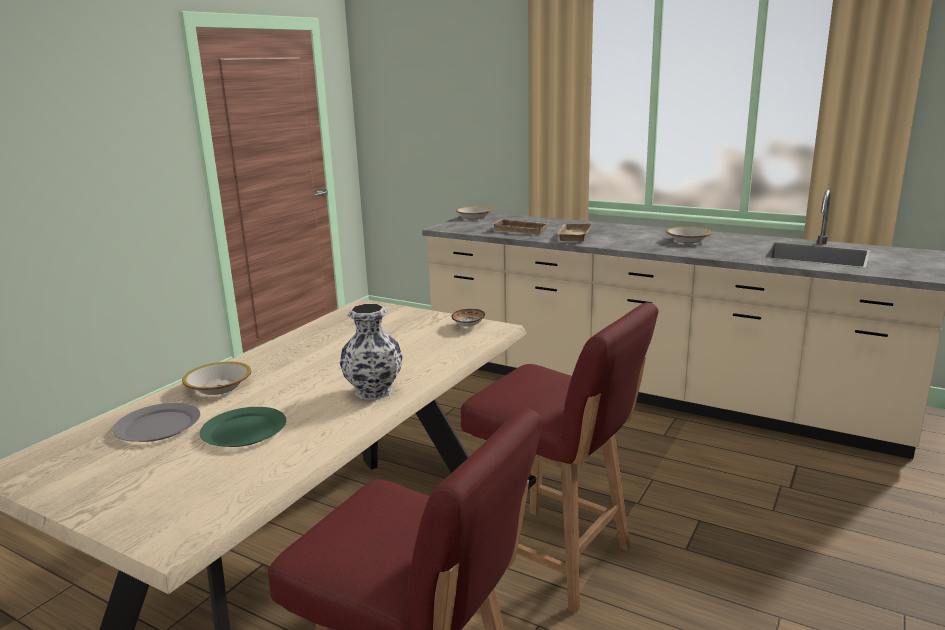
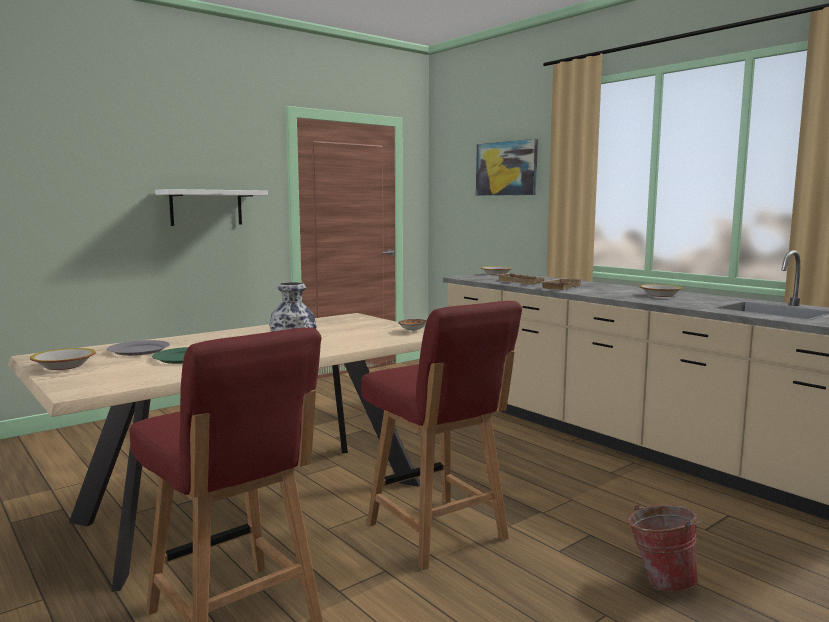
camera: 20 degrees right, 10 degrees down
(96, 167) = (206, 207): none -> white shelf
(219, 387) = (199, 339): bowl -> bowl (64, 366)
(464, 85) = (506, 168): none -> picture
(795, 560) = (660, 580): none -> bucket

